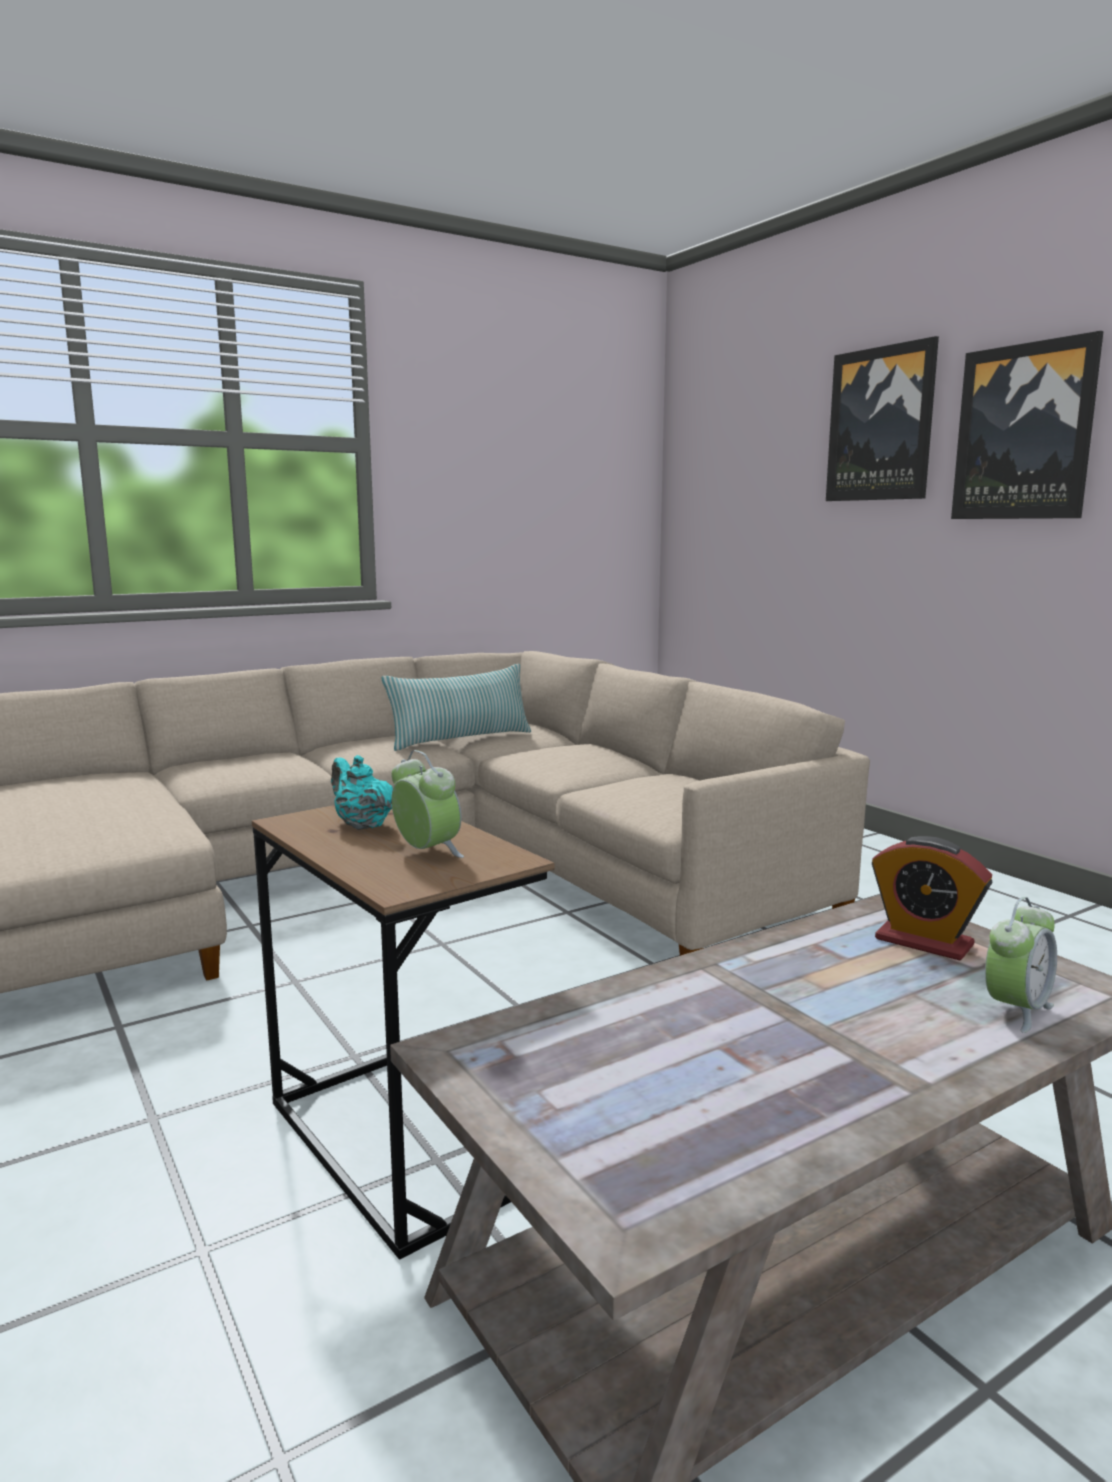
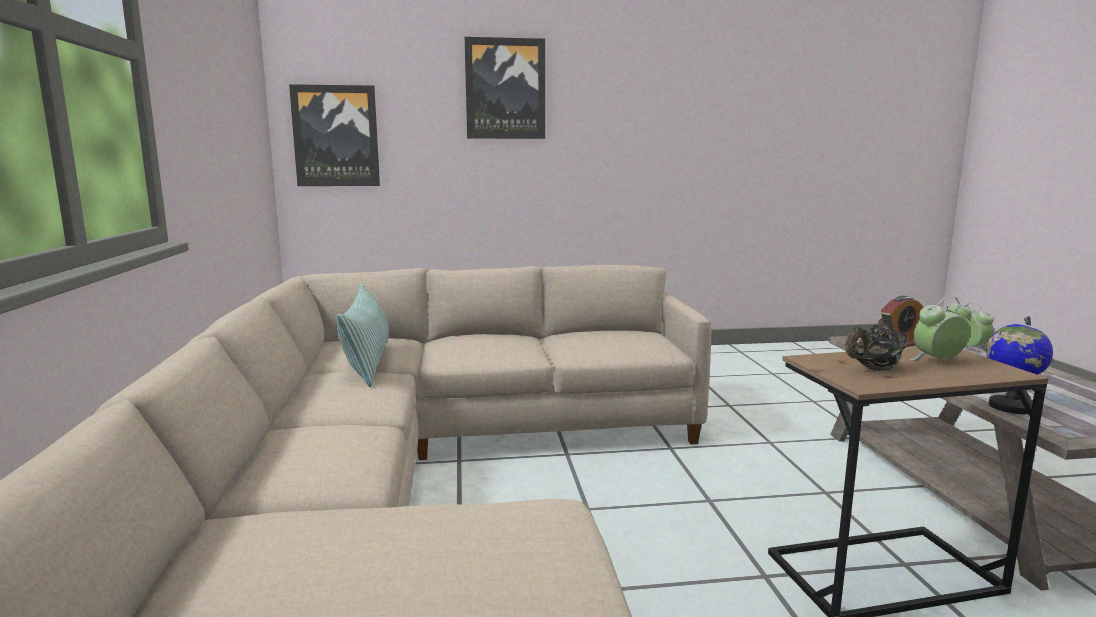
camera: 65 degrees left, 0 degrees up
(362, 825) = (875, 369): turquoise teapot -> black teapot
(584, 1017) = (1010, 407): none -> globe
(1024, 432) = (604, 103): picture -> picture (336, 136)

